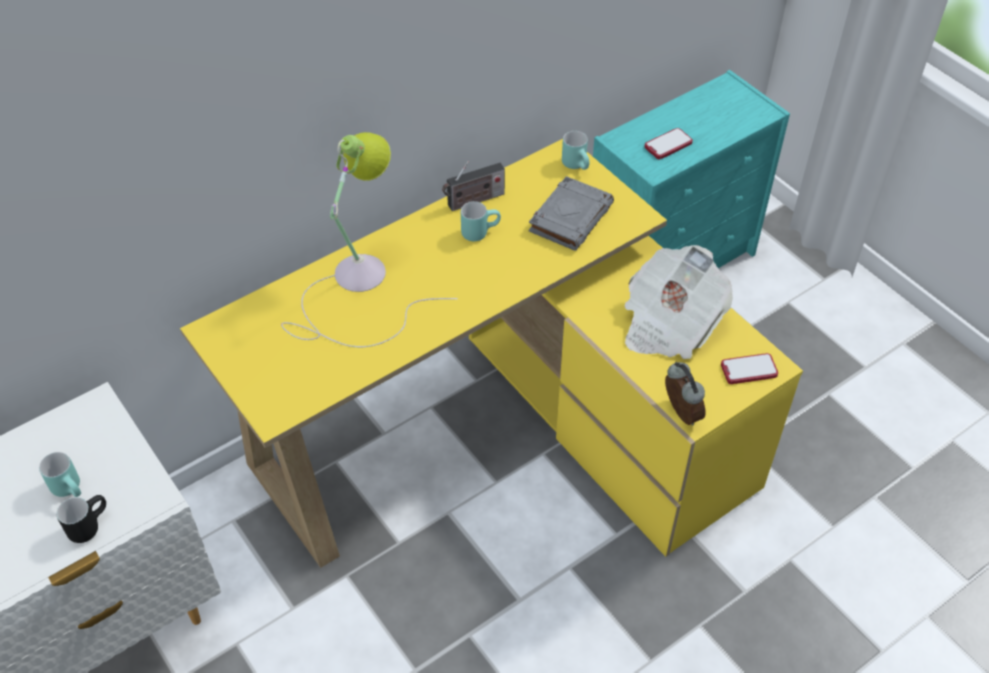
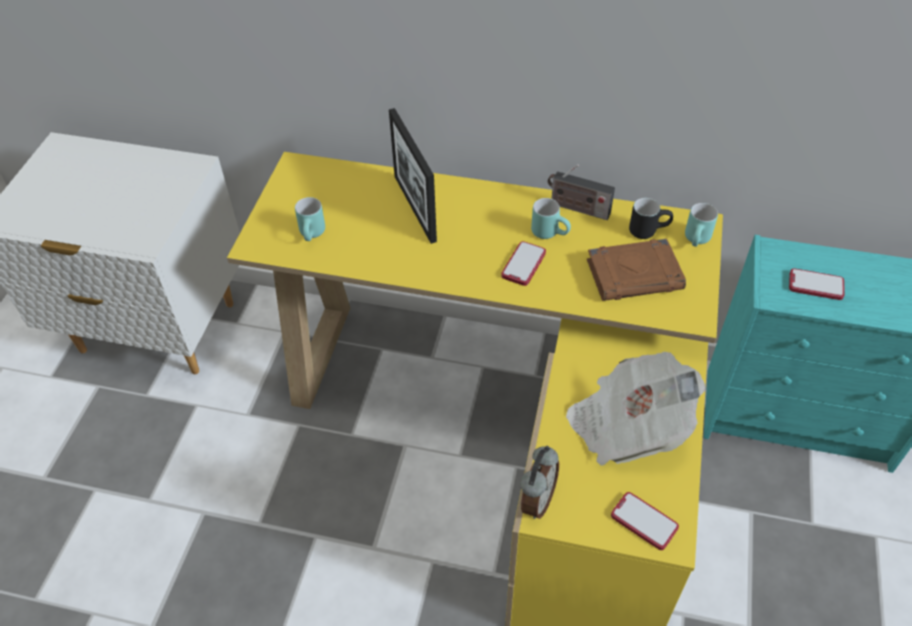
camera: 50 degrees right, 0 degrees up
(71, 488) = (119, 201): turquoise mug -> turquoise mug (313, 235)
(88, 524) = (98, 228): black mug -> black mug (648, 230)
(358, 288) = (415, 208): table lamp -> picture frame
(493, 267) = (523, 264): none -> phone
(571, 217) = (635, 275): grey book -> brown book

